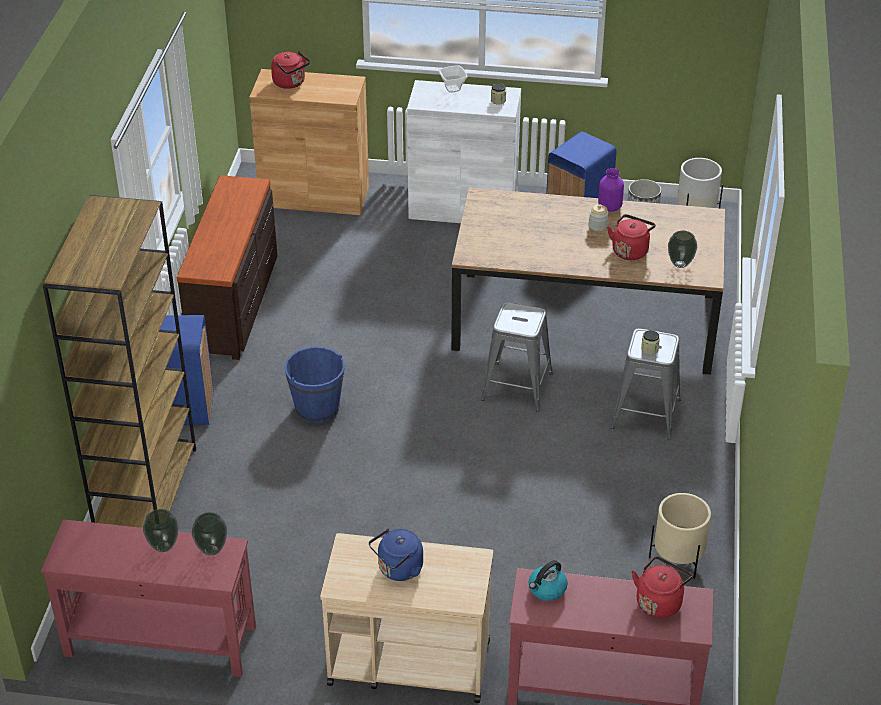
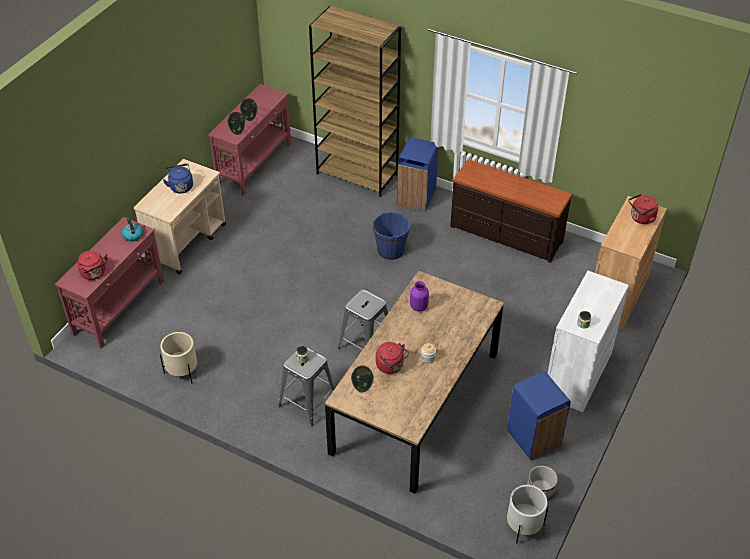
camera: 110 degrees right, 5 degrees up
(452, 89) = (608, 302): bowl -> none
(609, 207) = (448, 372): purple vase -> purple vase (419, 306)

